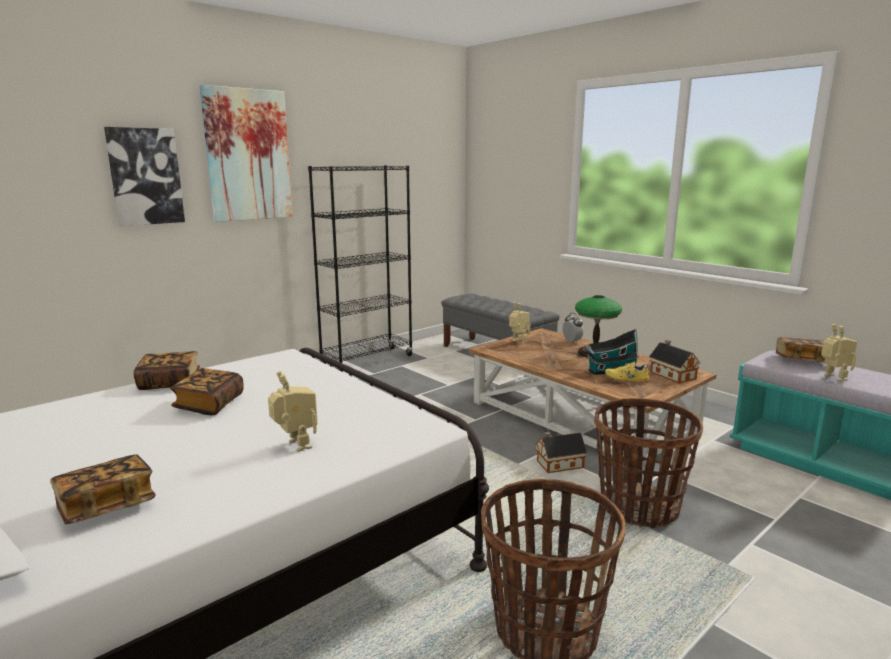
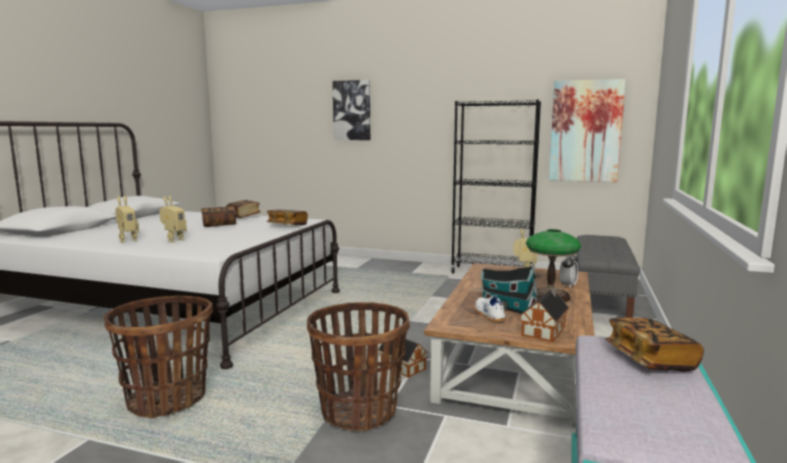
camera: 60 degrees right, 5 degrees down
(106, 506) = (103, 234): book -> book (287, 225)
(248, 155) = (418, 95): picture -> picture (585, 131)
(626, 380) = (488, 315): yellow shoe -> white shoe
(832, 378) = (597, 379): toy robot -> toy robot (127, 241)

